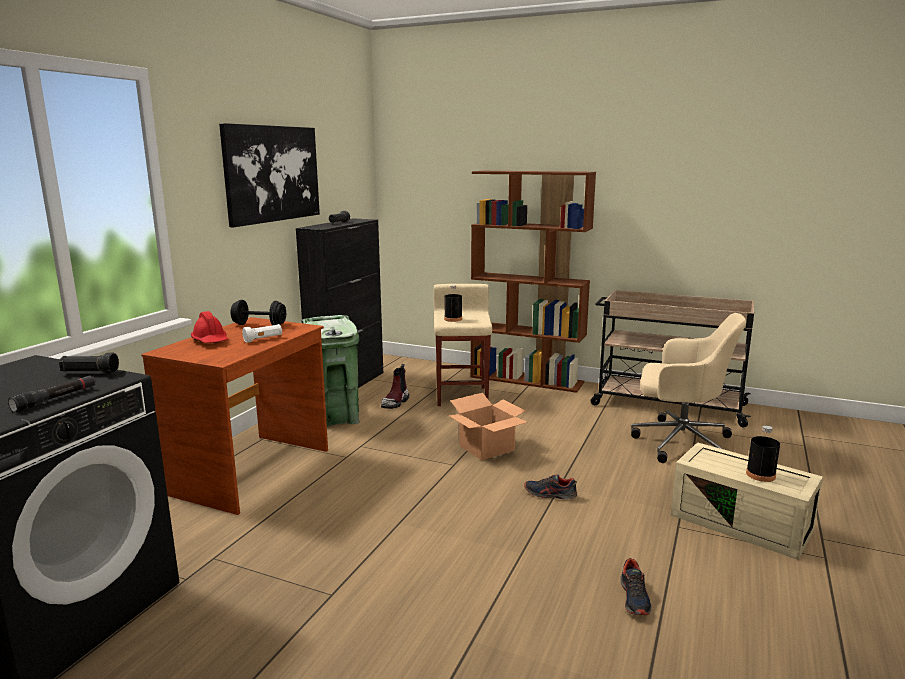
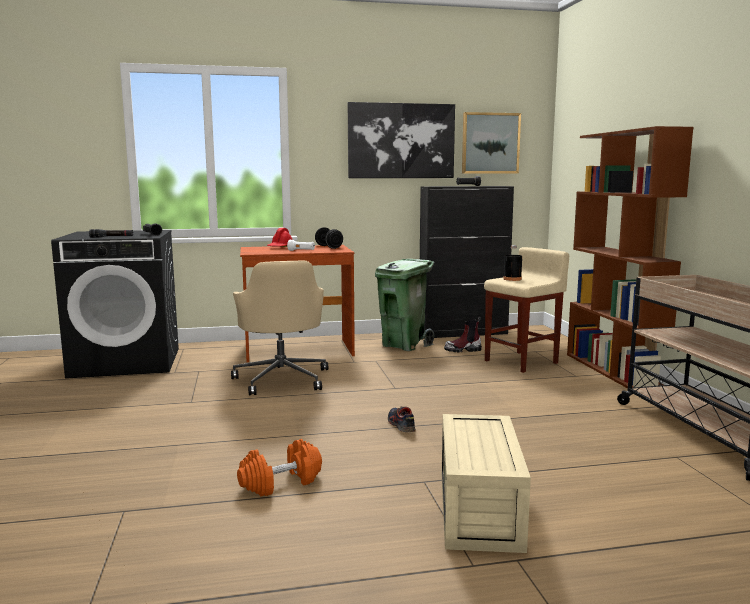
camera: 55 degrees right, 5 degrees down
(338, 172) = (490, 143): none -> picture
(487, 447) = (443, 390): cardboard box -> none
(634, 598) = (281, 483): shoe -> orange dumbbell
(679, 442) = (618, 454): beige office chair -> beige office chair (282, 379)
(760, 475) = (475, 448): black bottle -> none

